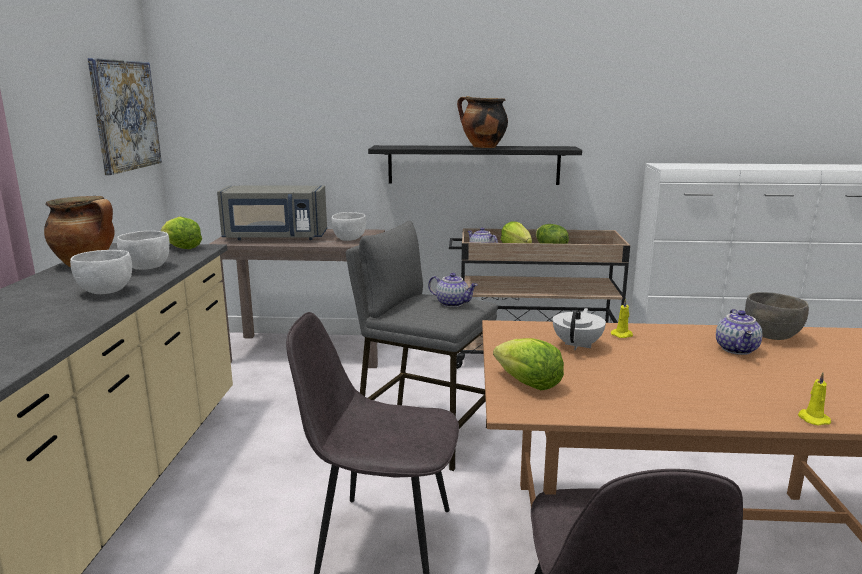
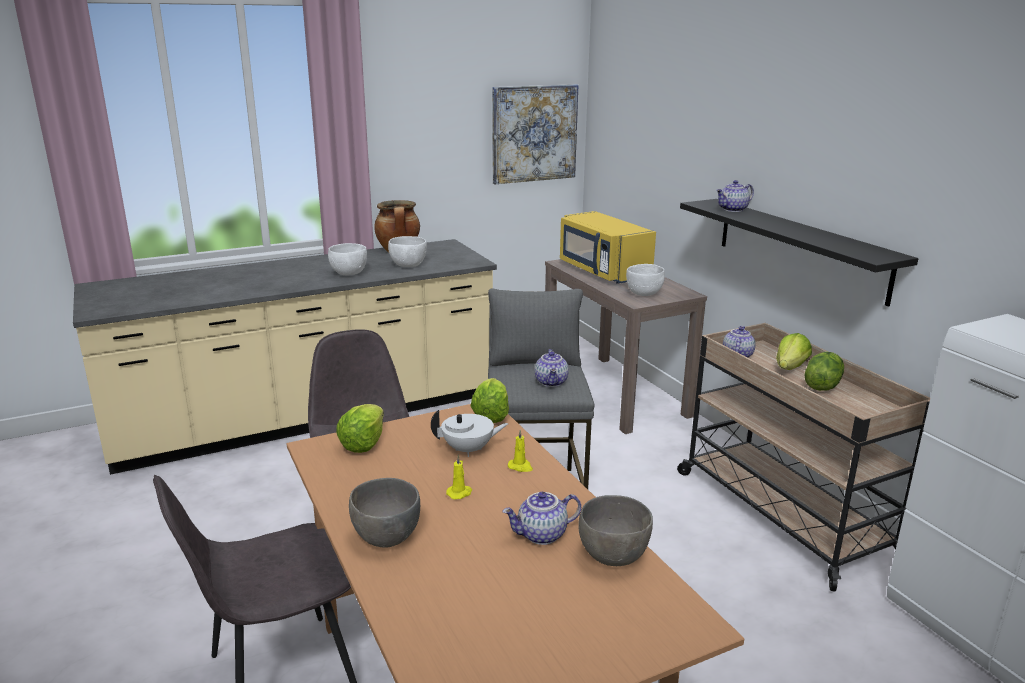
camera: 60 degrees right, 5 degrees up
(181, 247) = (467, 257): lettuce -> lettuce (491, 415)
(275, 237) = (602, 271): grey microwave -> yellow microwave
(413, 146) = (733, 210): none -> teapot
(482, 147) = (789, 229): cooking pot -> none
(725, 403) = (386, 537): none -> grey bowl
(812, 419) = (382, 586): yellow candle -> yellow candle (460, 493)

